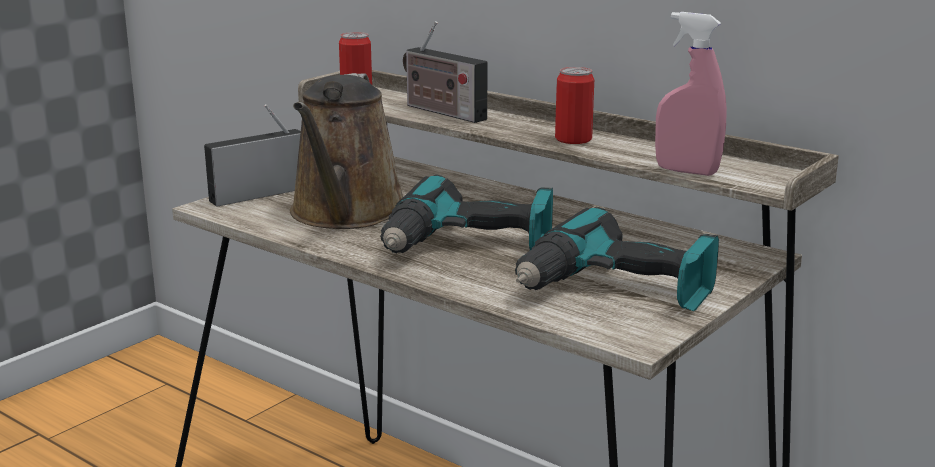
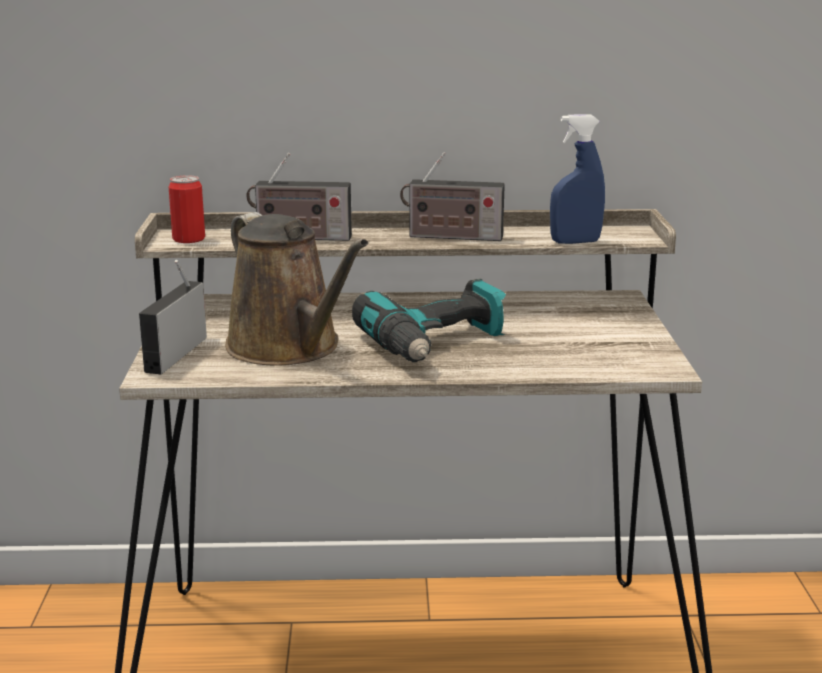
camera: 40 degrees left, 0 degrees up
(573, 139) = (451, 237): can -> radio
(616, 290) = (591, 344): power drill -> none
(686, 171) = (575, 242): pink spray bottle -> blue spray bottle

